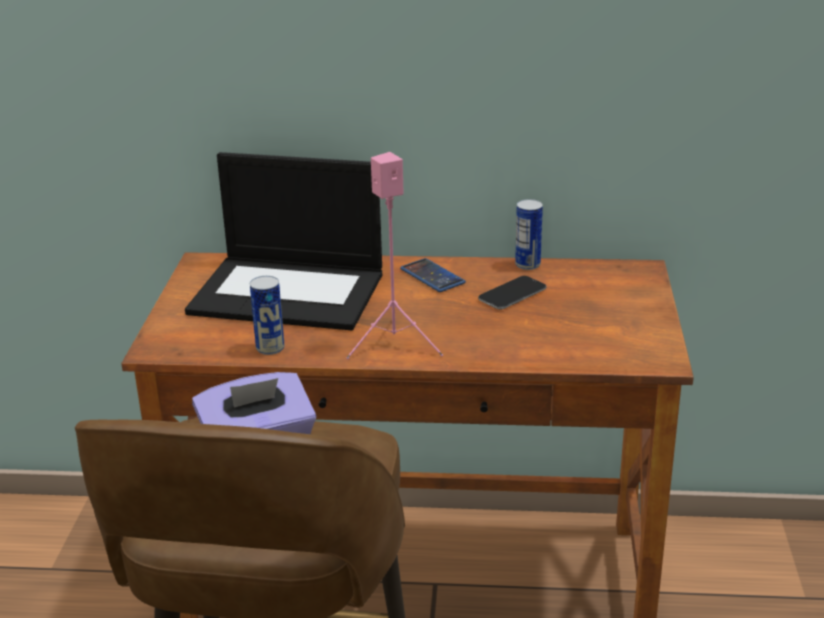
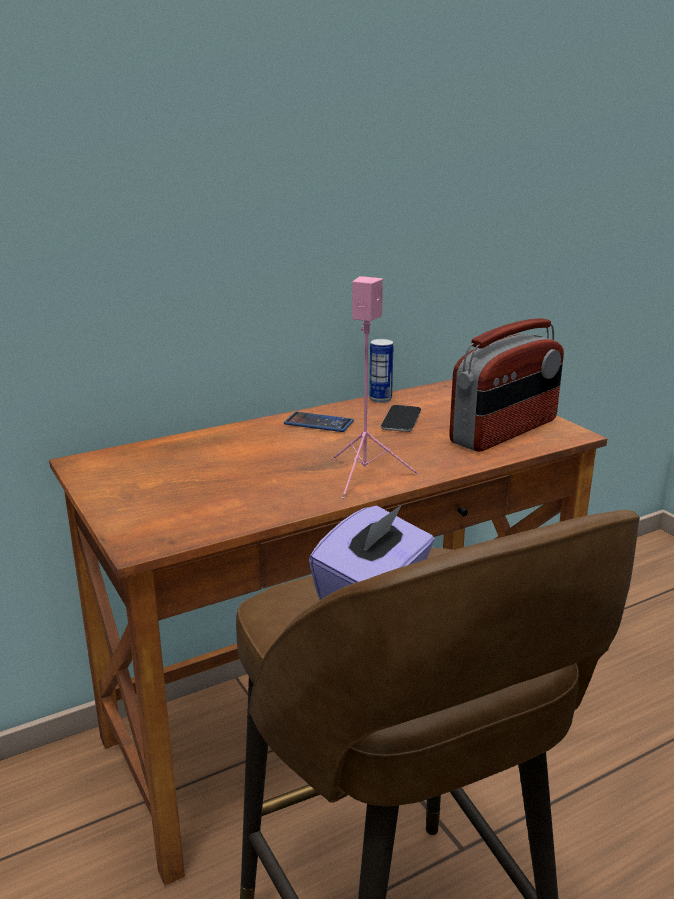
camera: 35 degrees left, 5 degrees down
(270, 348) = (259, 510): can -> none
(290, 292) = (210, 464): laptop -> none
(593, 337) = (505, 432): none -> radio

